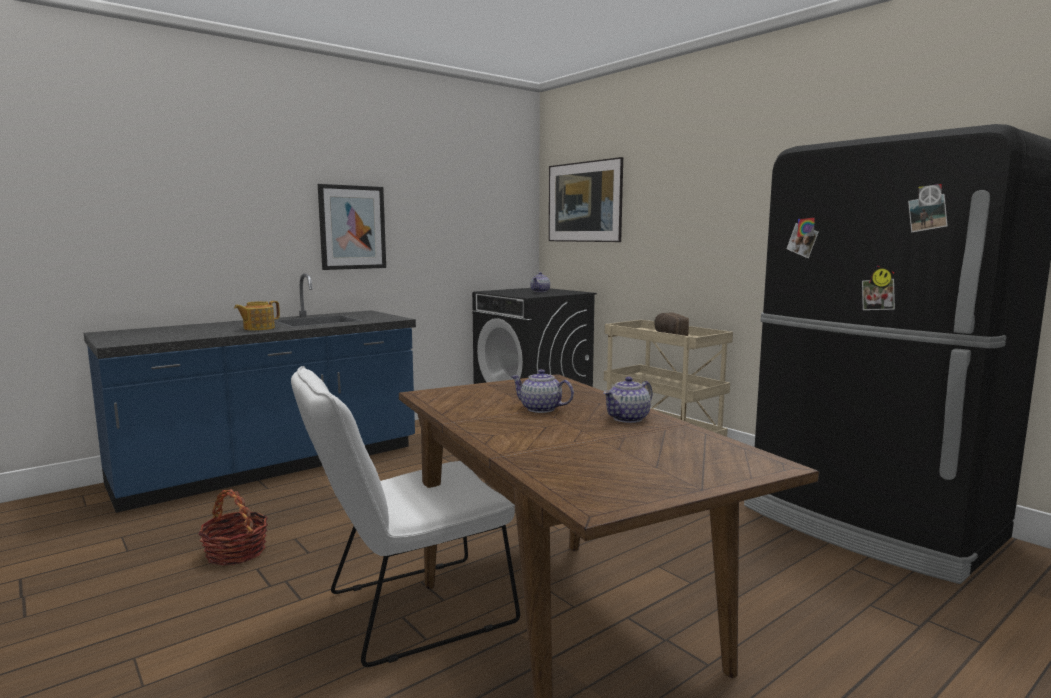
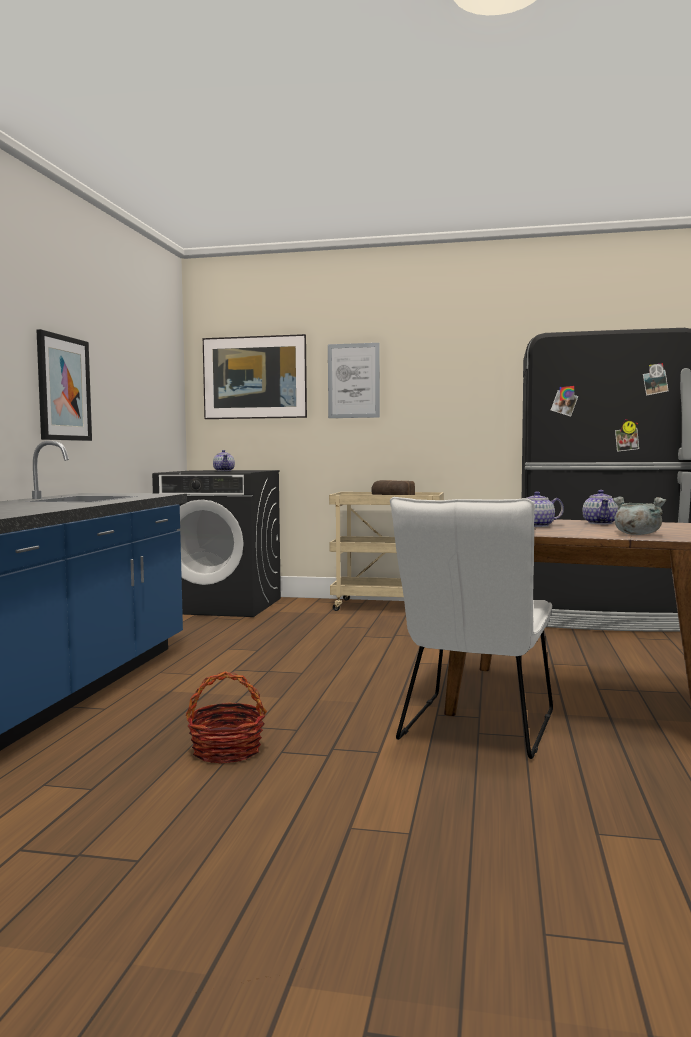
camera: 40 degrees left, 5 degrees down
(258, 328) = (62, 504): teapot -> none
(543, 450) = (636, 534): none -> grey cooking pot
(660, 204) = (353, 381): none -> picture

